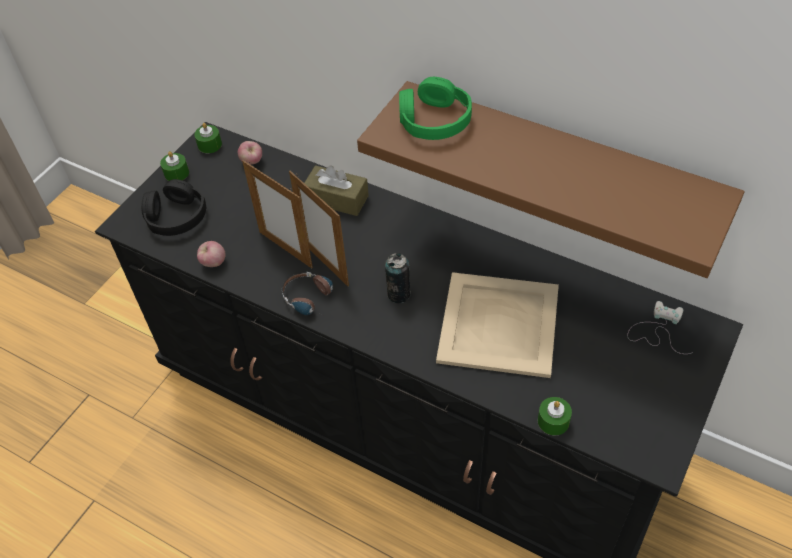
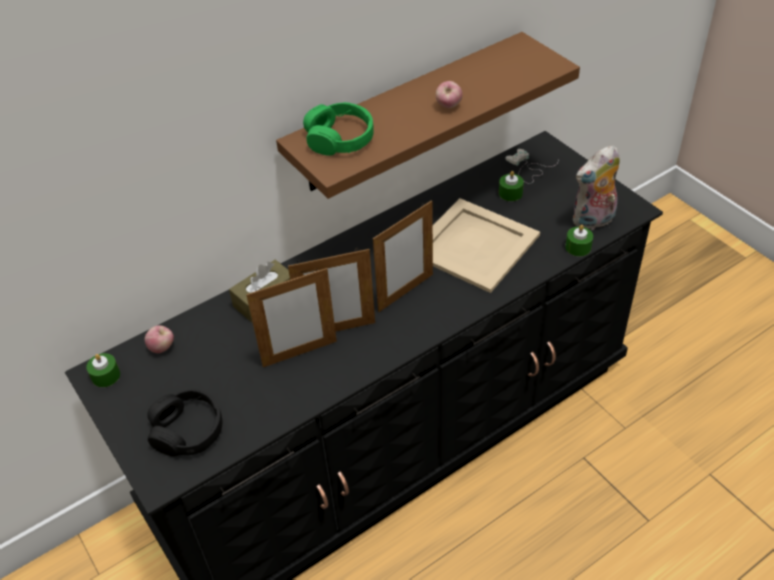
camera: 65 degrees left, 5 degrees down
(176, 173) = (123, 415): green candle -> green candle (510, 193)
(213, 263) = (276, 414): apple -> apple (448, 106)
(314, 300) = (375, 350): headphones -> none
(399, 294) = (405, 292): can -> picture frame
(607, 423) = (593, 221): none -> plush toy

